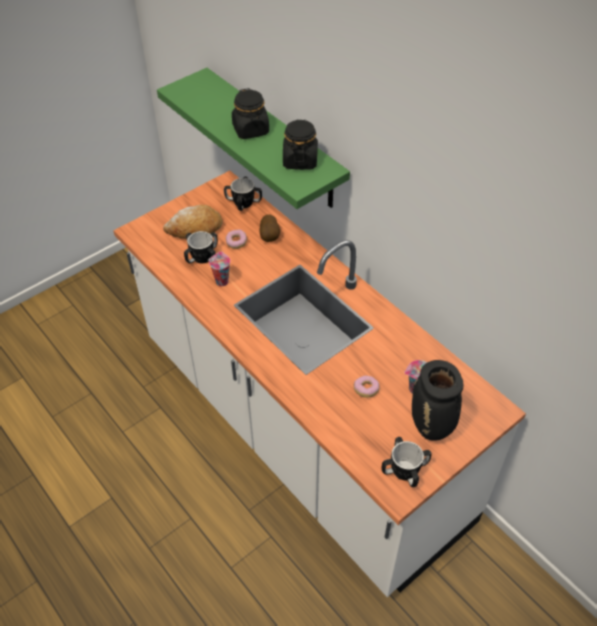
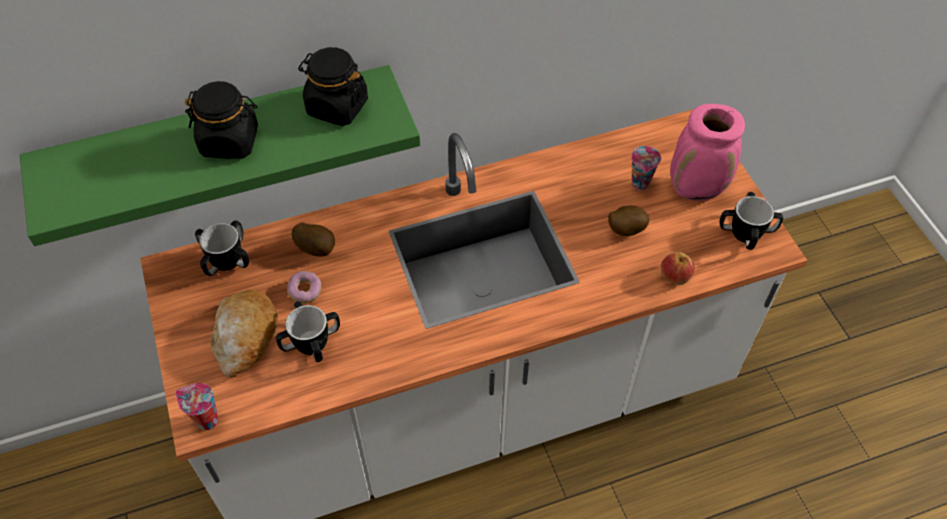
camera: 70 degrees left, 5 degrees up
(221, 281) = (372, 330): cup -> cup (206, 420)
(338, 430) = (674, 276): none -> apple
(366, 390) = (625, 229): donut -> potato
(431, 427) = (697, 189): black vase -> pink vase

